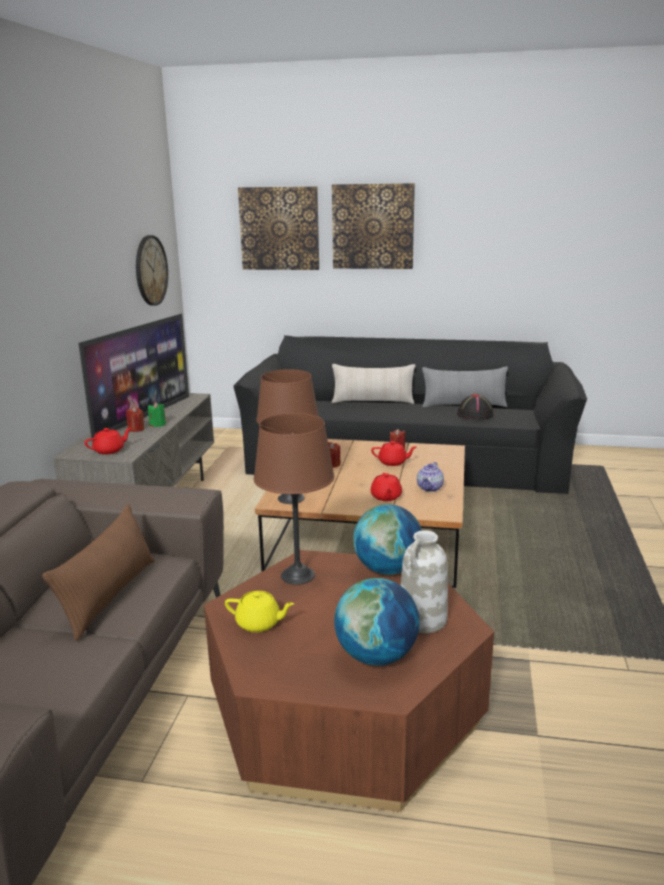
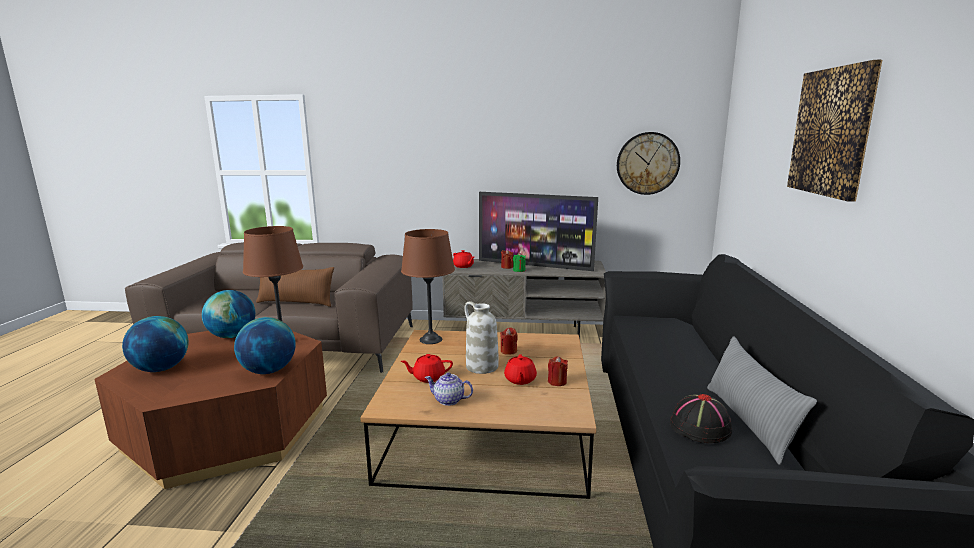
camera: 85 degrees right, 5 degrees down
(259, 623) = (232, 336): yellow teapot -> globe
(279, 228) = (769, 133): picture -> none
(373, 401) = (703, 356): beige pillow -> none
(423, 620) = (185, 384): white vase -> white vase (481, 366)

